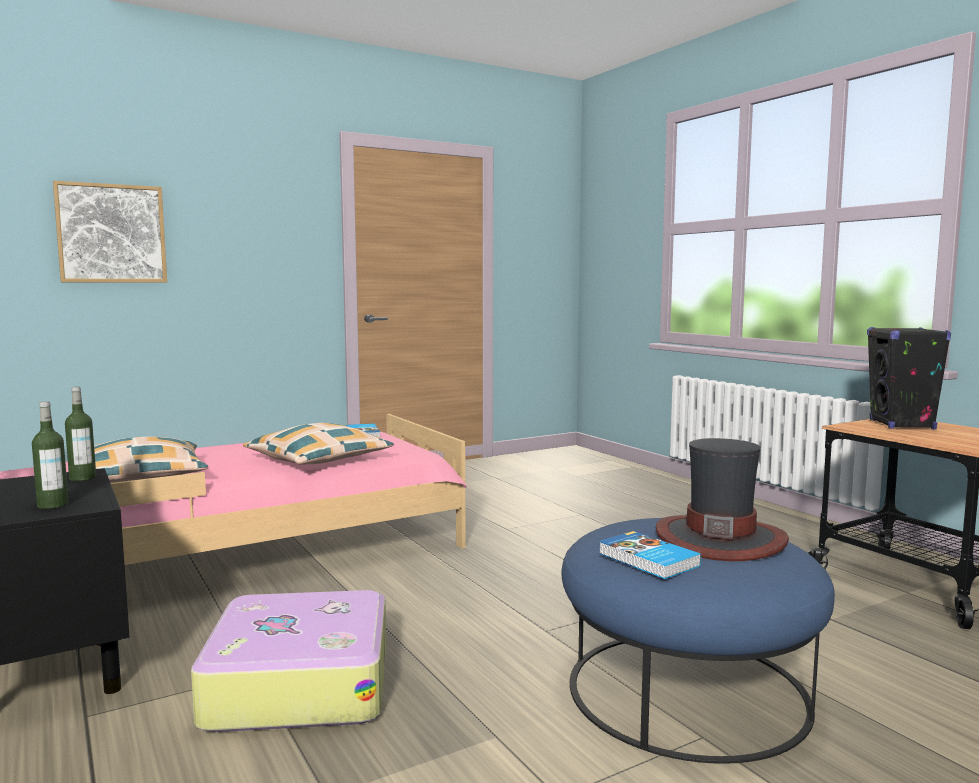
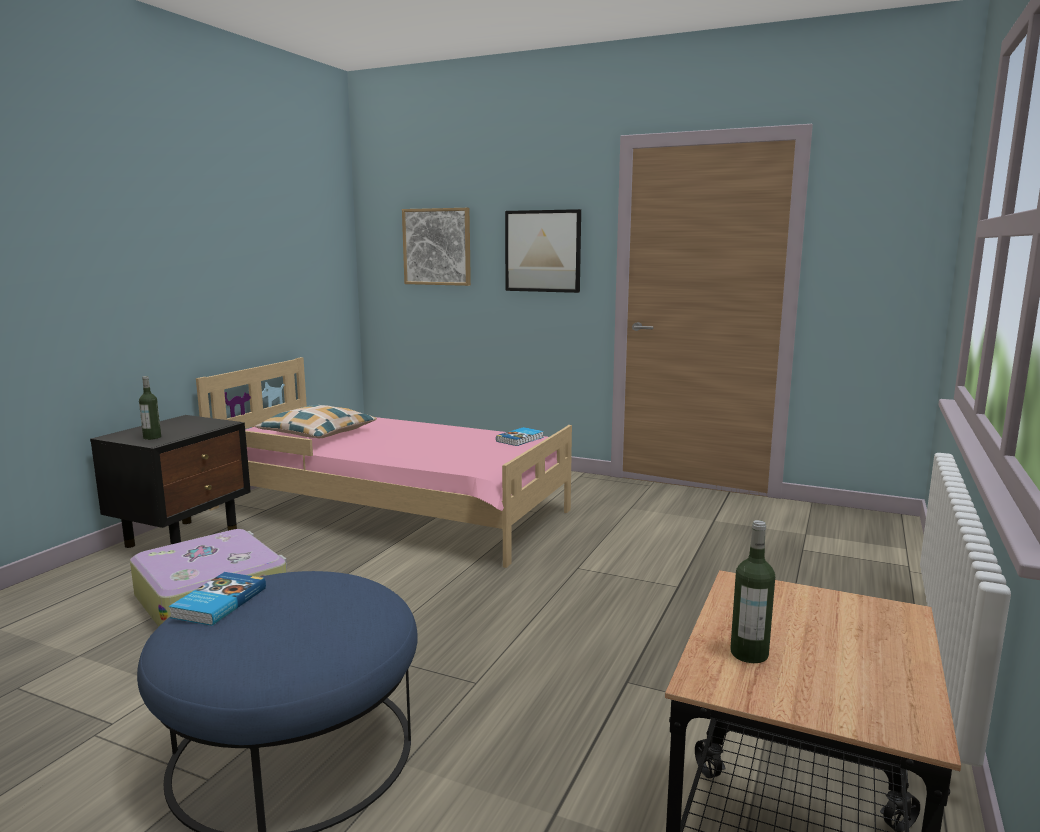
camera: 55 degrees right, 5 degrees up
(82, 478) = (215, 425): bottle -> bottle (749, 653)
(262, 243) = (543, 251): none -> picture
(318, 460) = (420, 451): pillow -> none
(720, 538) = (306, 620): hat -> none
(902, 425) = (833, 618): black speaker -> none

